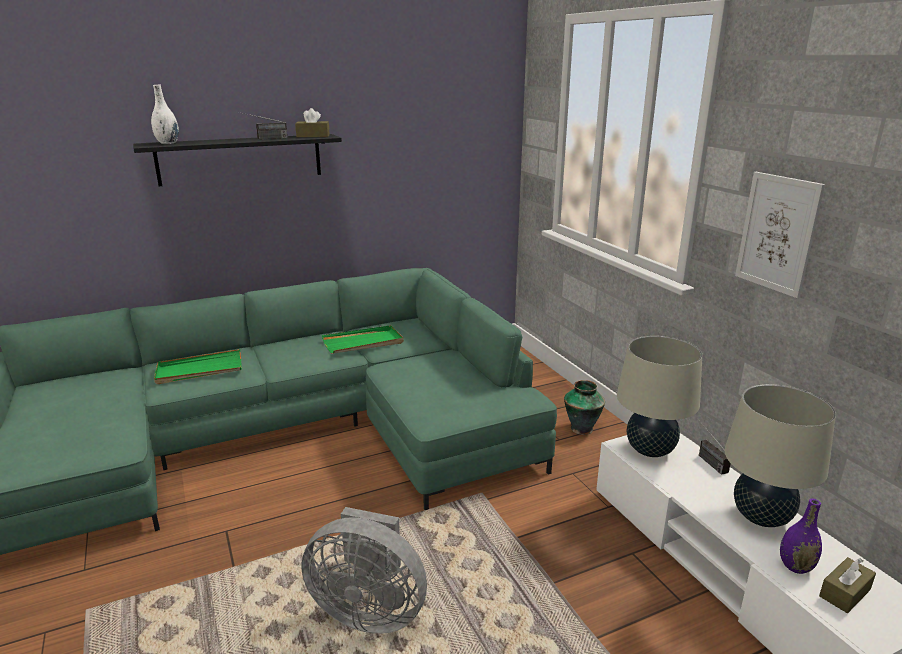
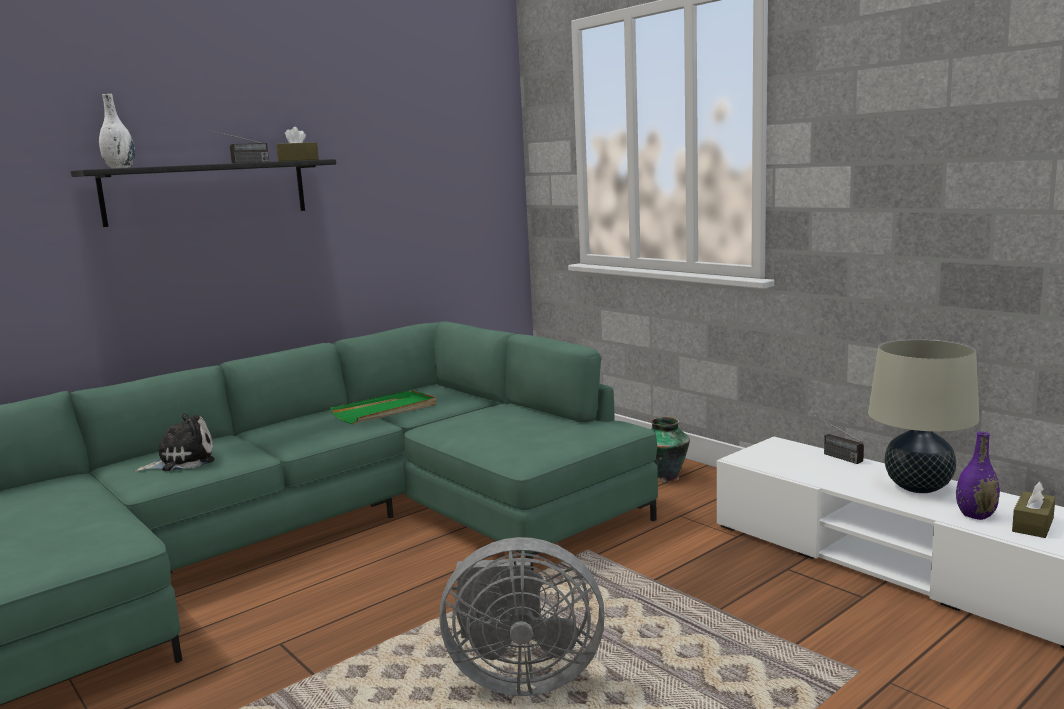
camera: 15 degrees left, 10 degrees down
(199, 370) = (182, 461): green tray -> plush toy
(650, 450) = (772, 458): beige table lamp -> none
(777, 233) = (862, 195): picture -> none

